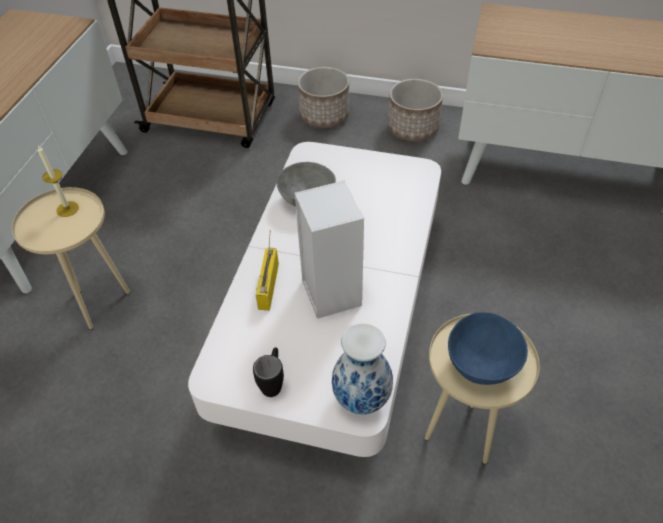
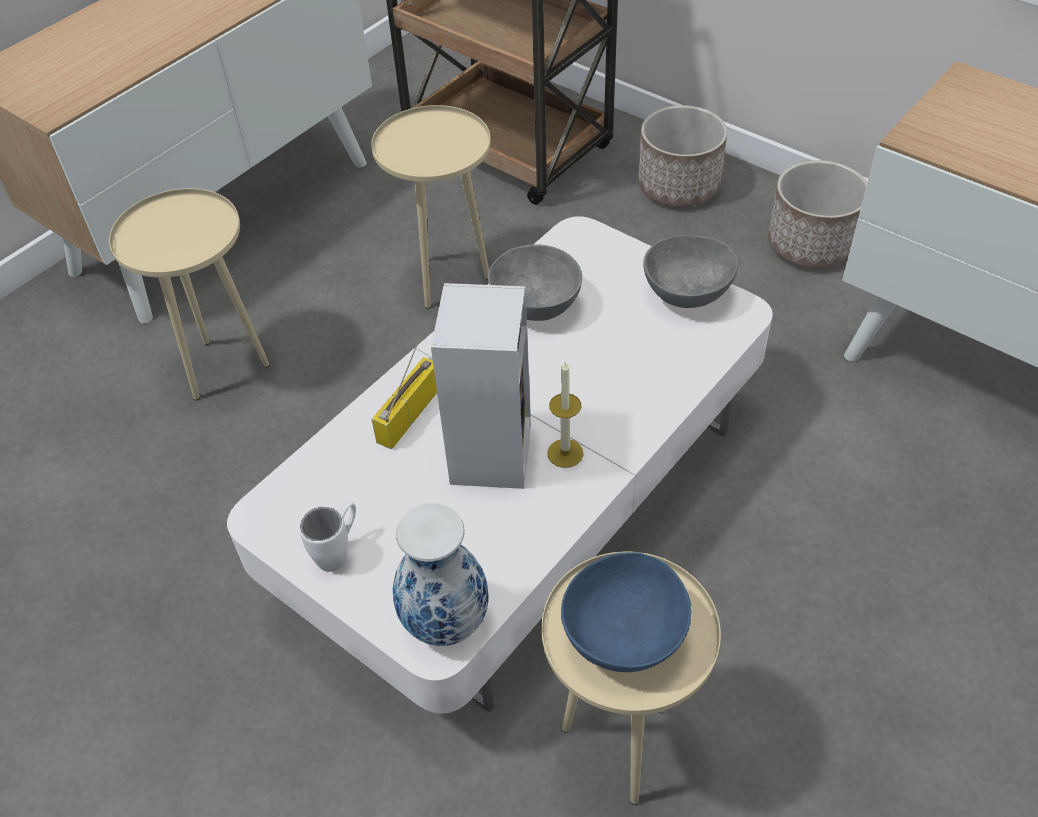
camera: 25 degrees right, 0 degrees up
(67, 209) = (194, 220): candle -> candle (565, 453)
(217, 207) = (447, 280): none -> beige side table
(273, 382) = (339, 551): black mug -> white mug
(389, 168) = (688, 295): none -> grey bowl

